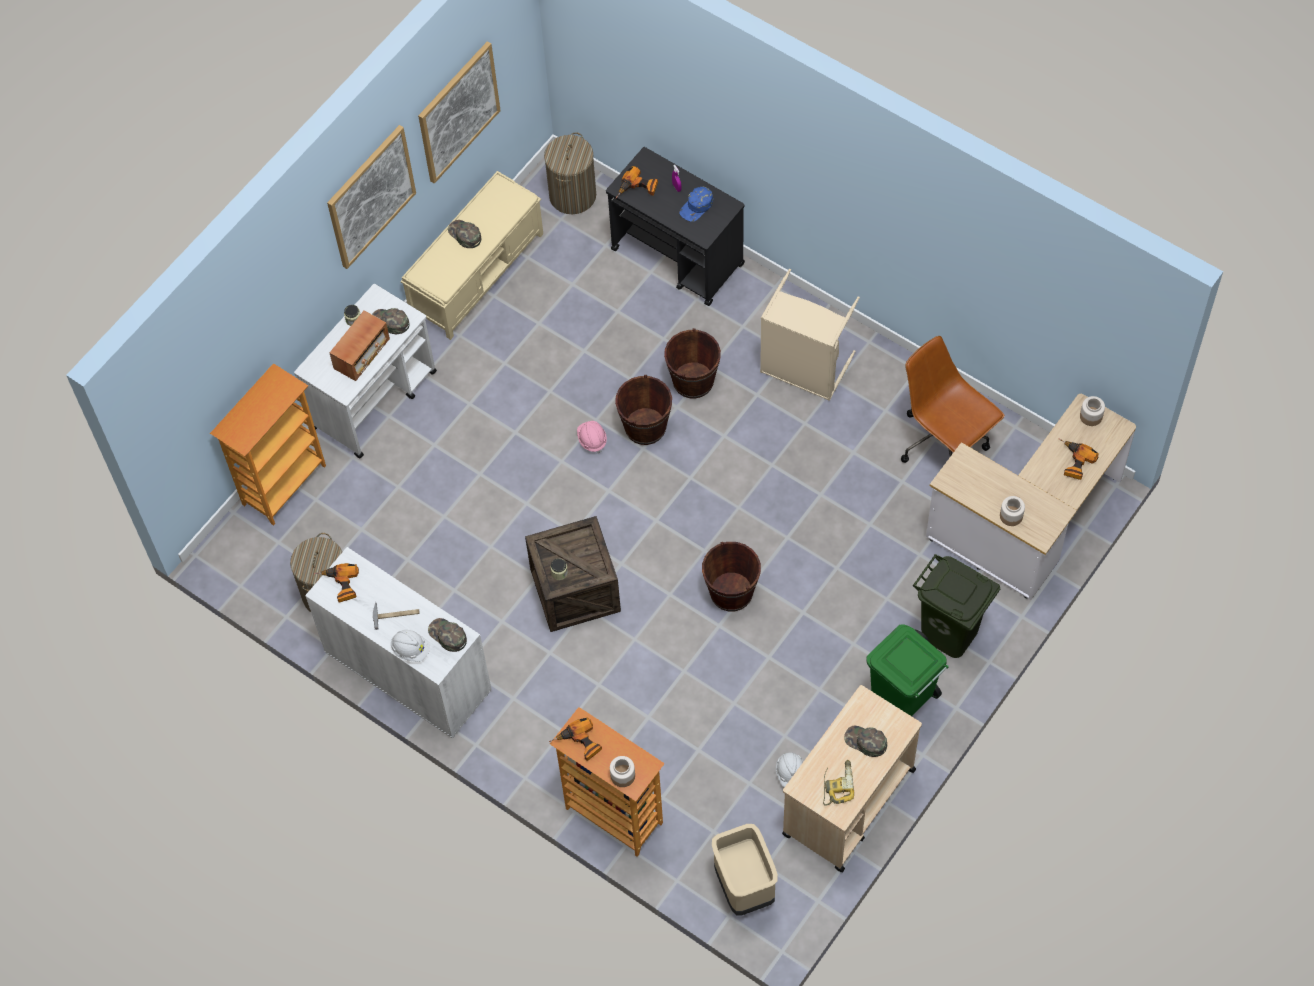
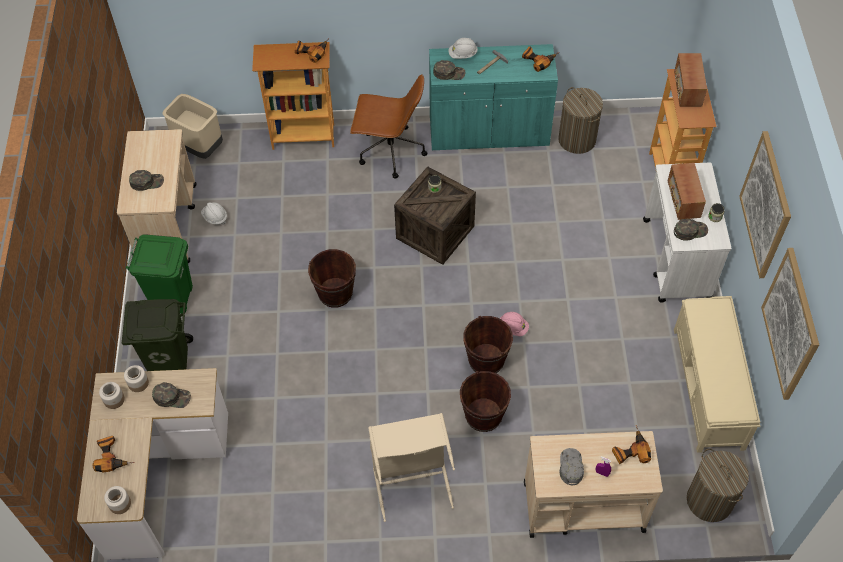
camera: 140 degrees right, 5 degrees down
(252, 419) = (687, 89): none -> radio
(408, 671) = (489, 132): white cabinet -> turquoise cabinet
(464, 235) = (725, 355): green cap -> green cap (172, 397)
(622, 775) = (272, 51): jar -> jar (114, 400)
(678, 257) = (582, 506): black cart -> beige cart
(697, 207) = (570, 467): blue cap -> grey cap
(837, 784) = (149, 150): power drill -> none
(944, 443) = (263, 495): brown office chair -> brown office chair (390, 152)

